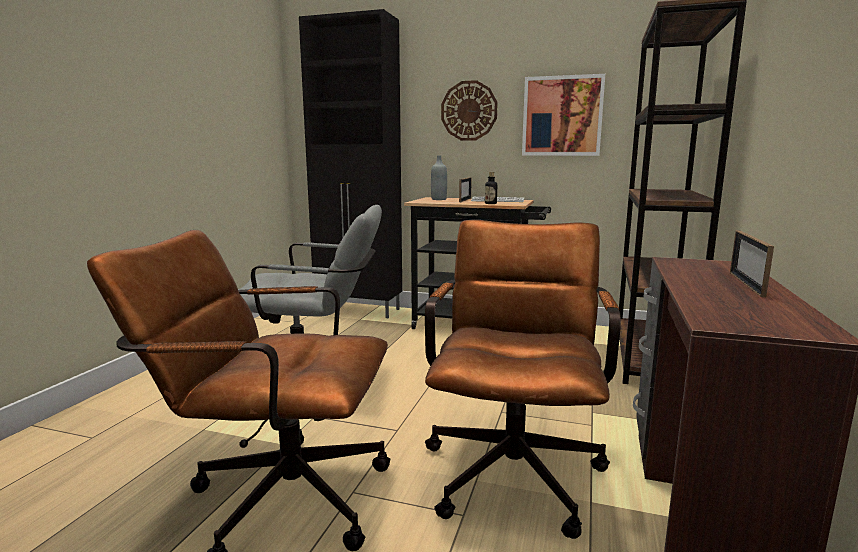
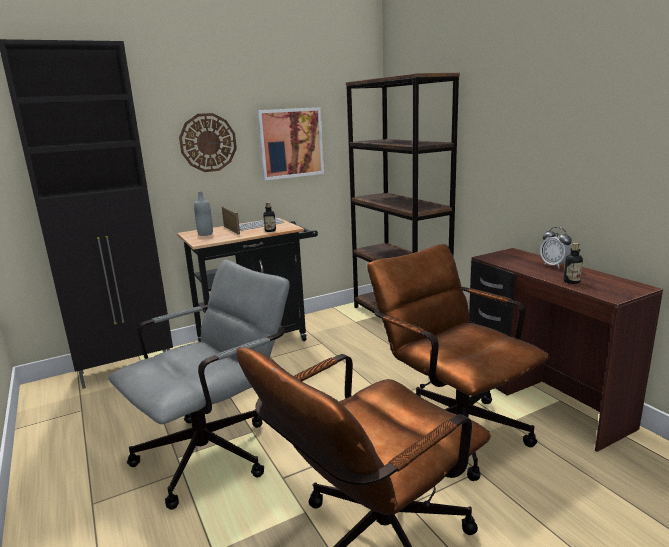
camera: 45 degrees left, 5 degrees up
(707, 298) = (571, 281): none -> bottle
(746, 284) = (554, 265): picture frame -> alarm clock

